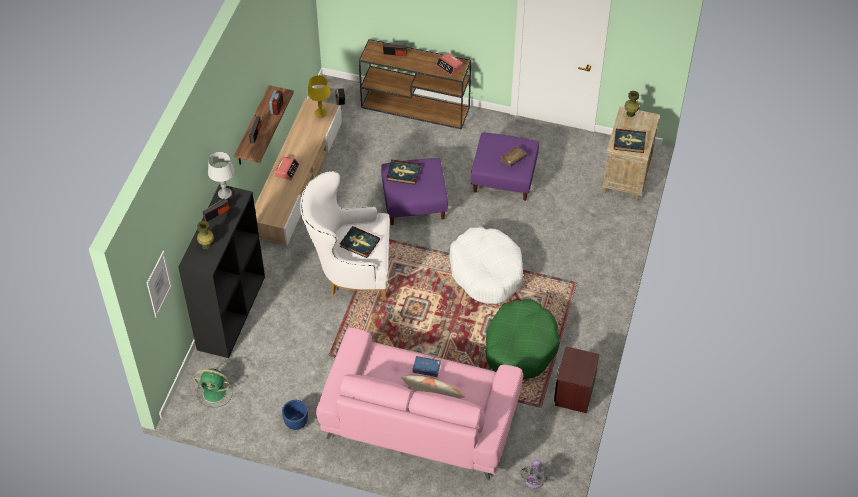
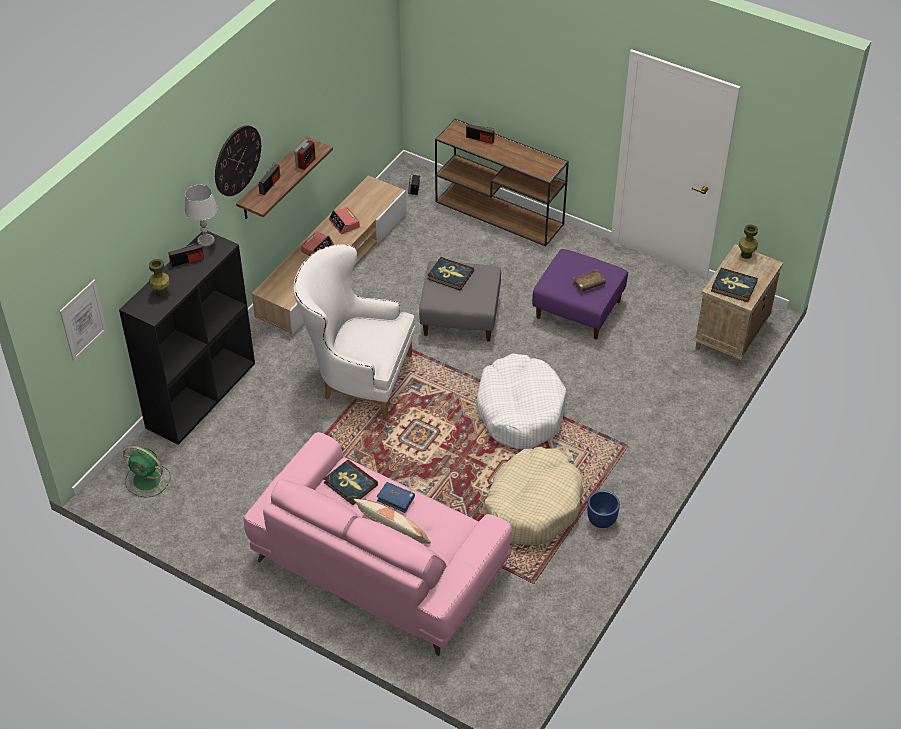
camera: 15 degrees right, 5 degrees down
(233, 122) = (237, 160): none -> wall clock
(296, 423) = (228, 535): blue planter -> blue planter (601, 520)
(320, 113) = (379, 194): yellow table lamp -> none
(359, 243) = (366, 340): book -> book (350, 484)
(414, 203) = (460, 316): purple ottoman -> grey ottoman
(449, 66) = (539, 163): alarm clock -> alarm clock (344, 223)
(520, 346) = (532, 505): green dog bed -> beige dog bed
(533, 481) = (493, 671): grey fan -> none
(574, 392) = (582, 575): brown nightstand -> none

